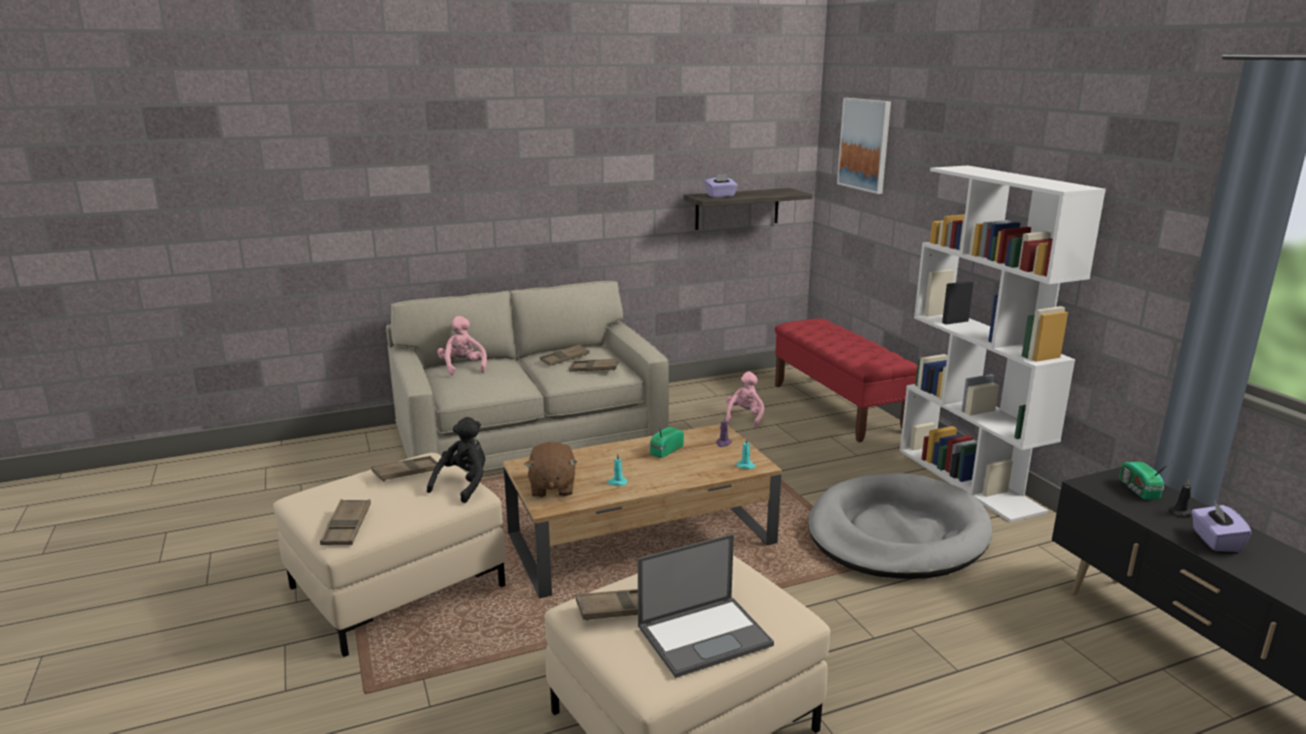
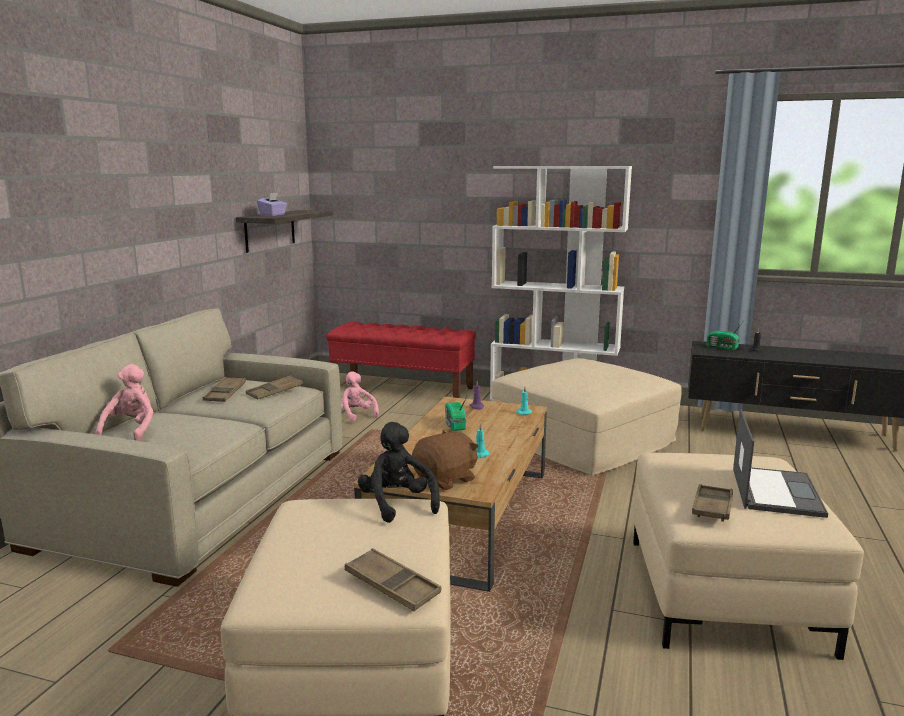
camera: 50 degrees left, 5 degrees down
(407, 473) = (319, 522): brown tray -> none
(463, 367) = (131, 430): pink plush toy -> pink plush toy turned 75 degrees clockwise
(552, 488) = (446, 479): brown plush toy -> brown plush toy turned 75 degrees counterclockwise
(865, 144) = (374, 164): picture -> none
(896, 534) = (583, 440): grey dog bed -> beige ottoman
(1215, 541) = (791, 355): purple tissue box -> none

